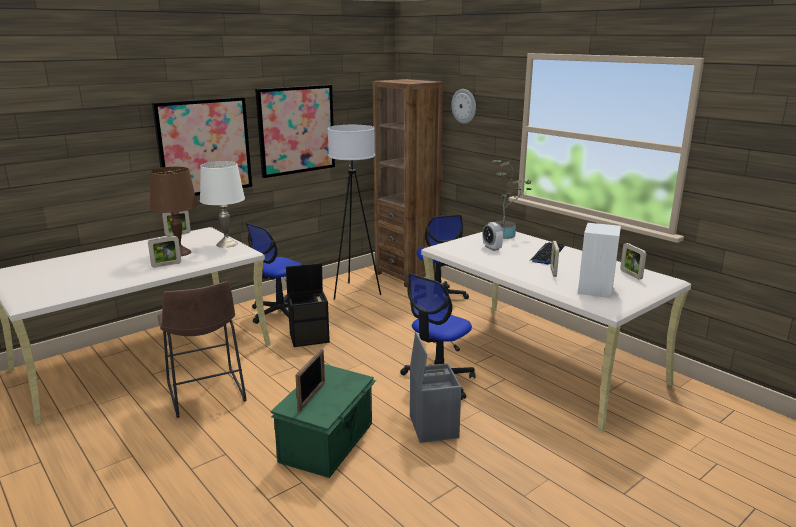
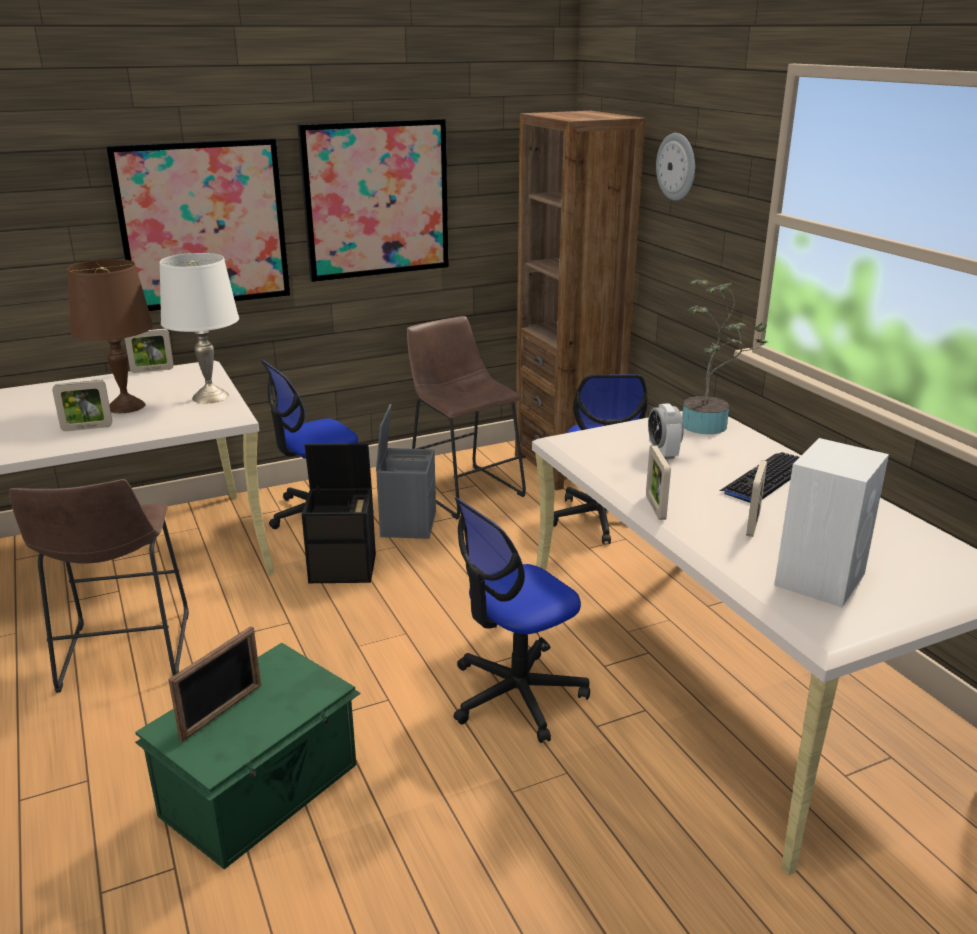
camera: 15 degrees right, 5 degrees up
(355, 292) = (463, 489): white floor lamp -> brown stool
(432, 426) = (460, 792): grey storage box -> grey storage box (407, 523)
(631, 275) = (919, 552): picture frame -> picture frame (655, 508)

